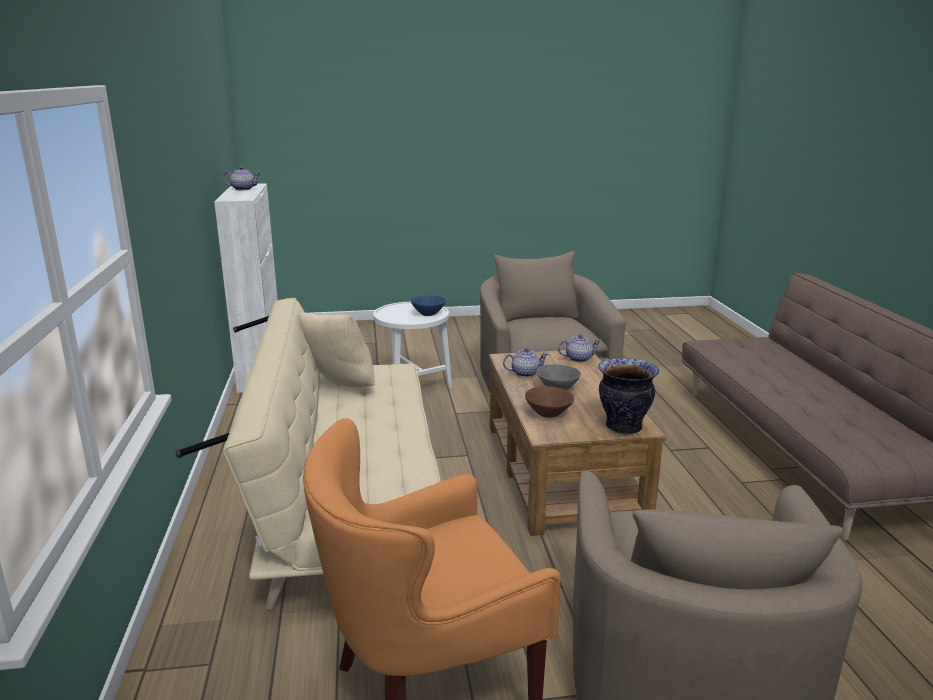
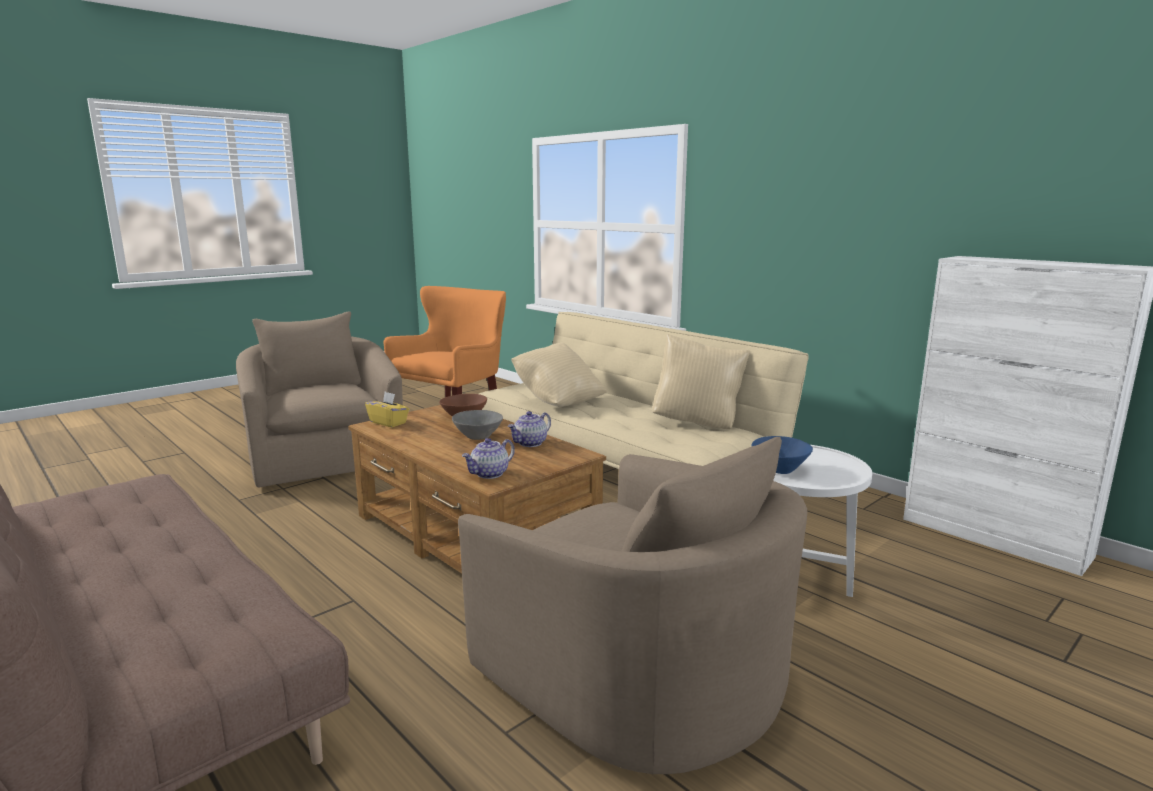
camera: 145 degrees right, 5 degrees down
(243, 189) = (1068, 263): teapot -> none
(394, 454) = (558, 401): none -> beige pillow
(624, 427) = (388, 422): vase -> yellow tissue box

